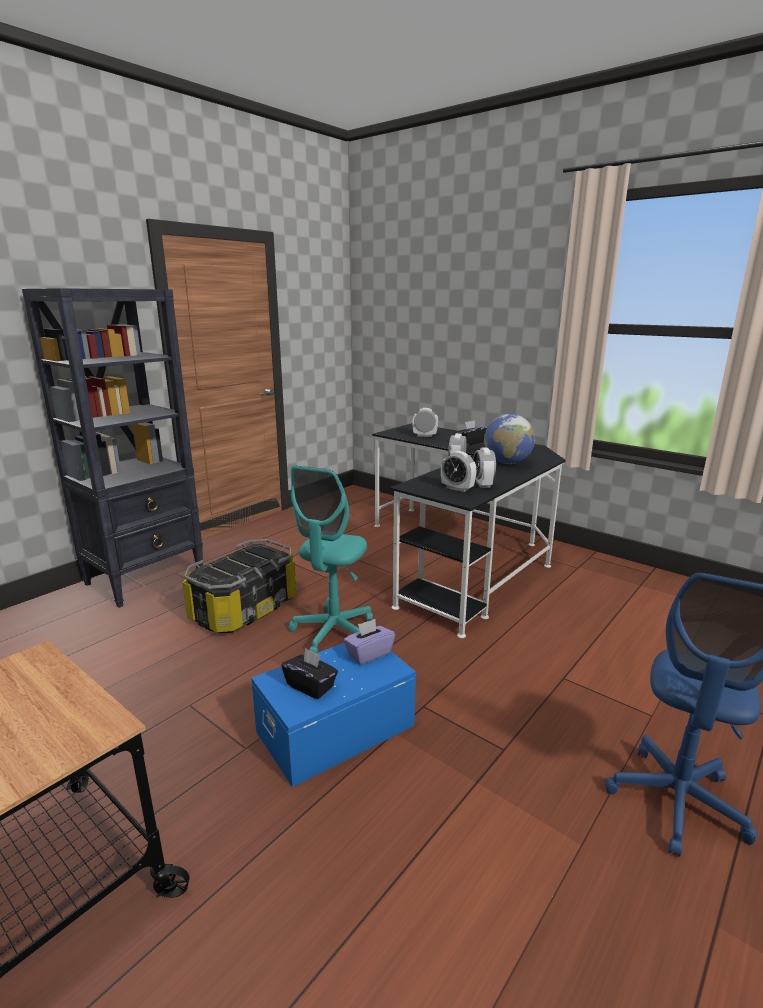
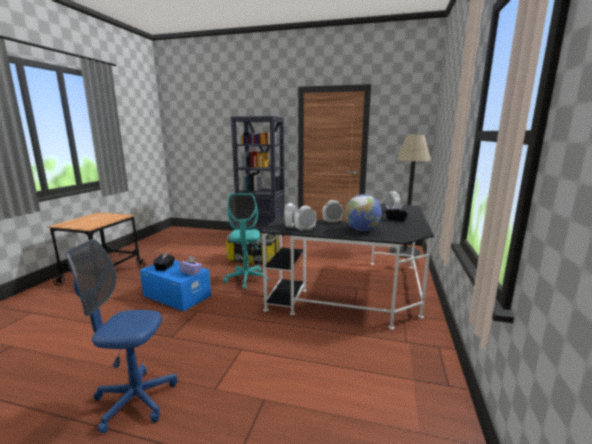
camera: 65 degrees right, 5 degrees down
(333, 632) = (246, 279): turquoise office chair -> turquoise office chair turned 90 degrees counterclockwise
(361, 498) = (404, 252): none -> floor lamp

